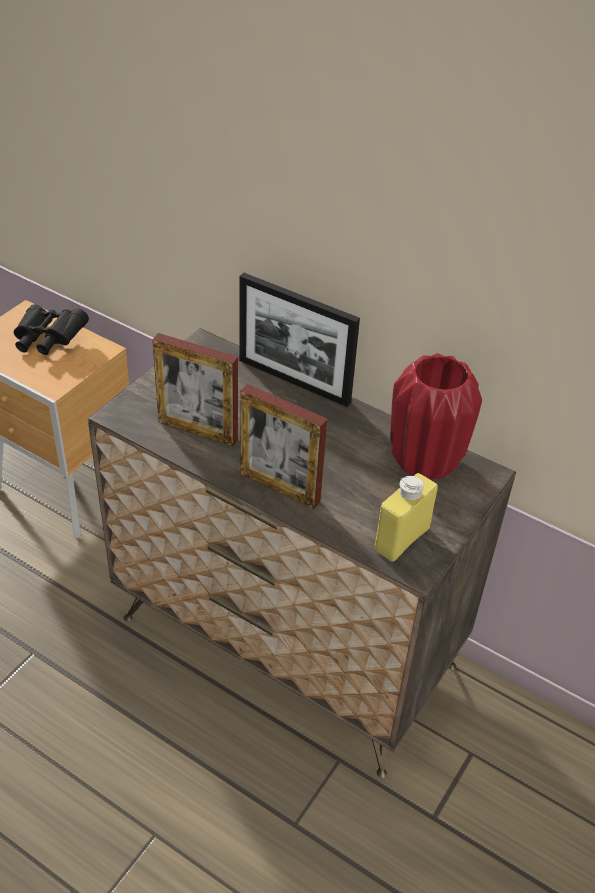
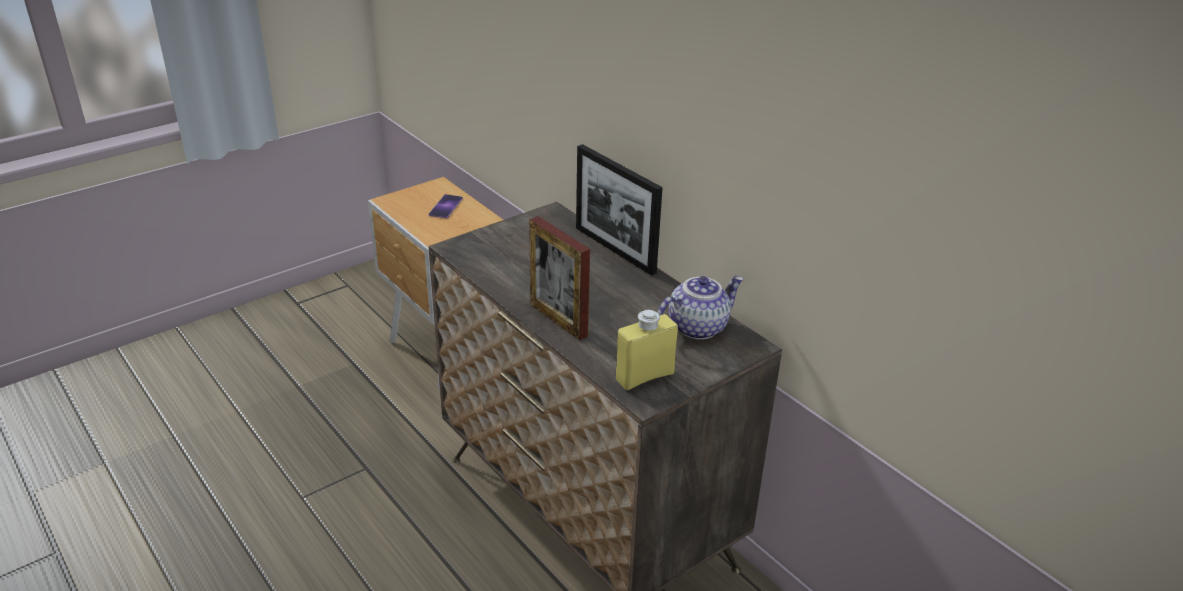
camera: 20 degrees right, 10 degrees down
(48, 341) = (446, 206): black binoculars -> phone
(198, 430) = (512, 269): picture frame -> none
(423, 463) = (697, 327): red vase -> teapot

